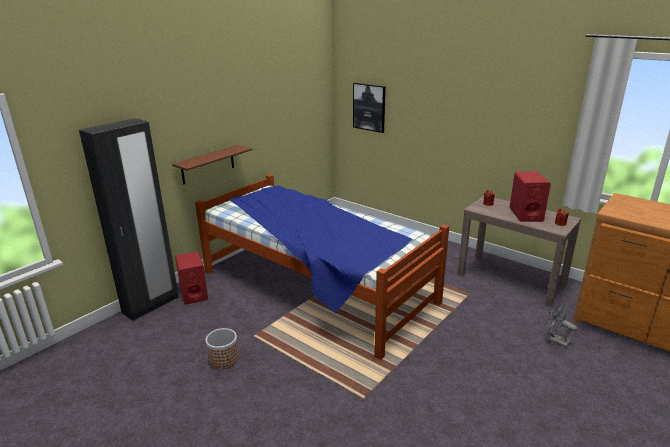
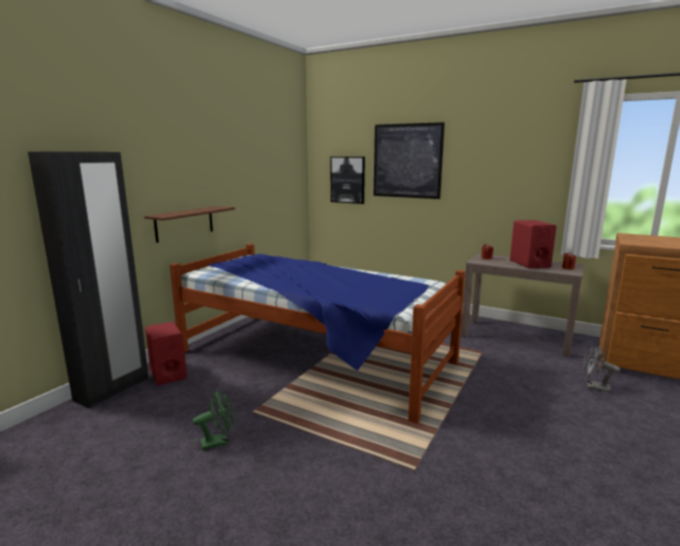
camera: 10 degrees left, 10 degrees down
(223, 359) = (219, 442): planter -> green fan
(425, 95) = (407, 161): none -> picture

